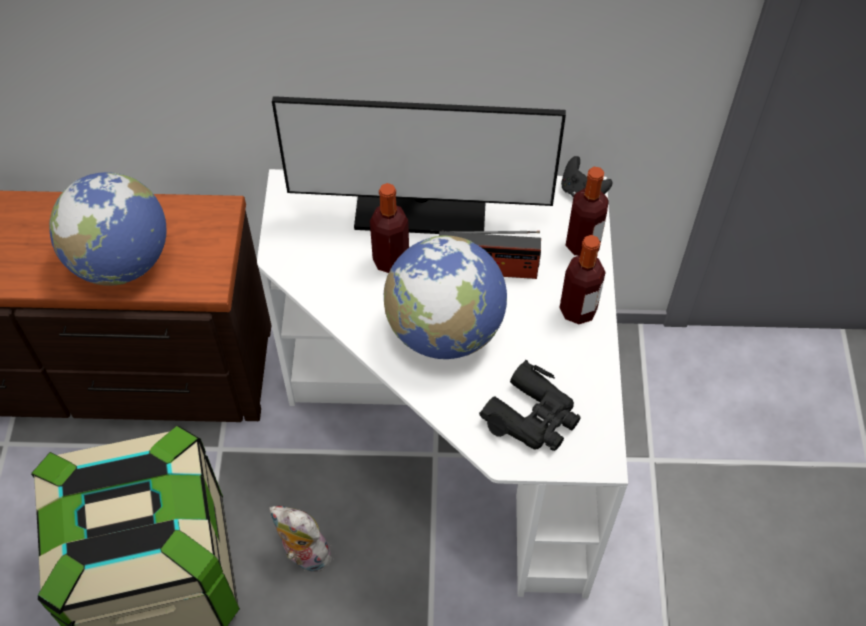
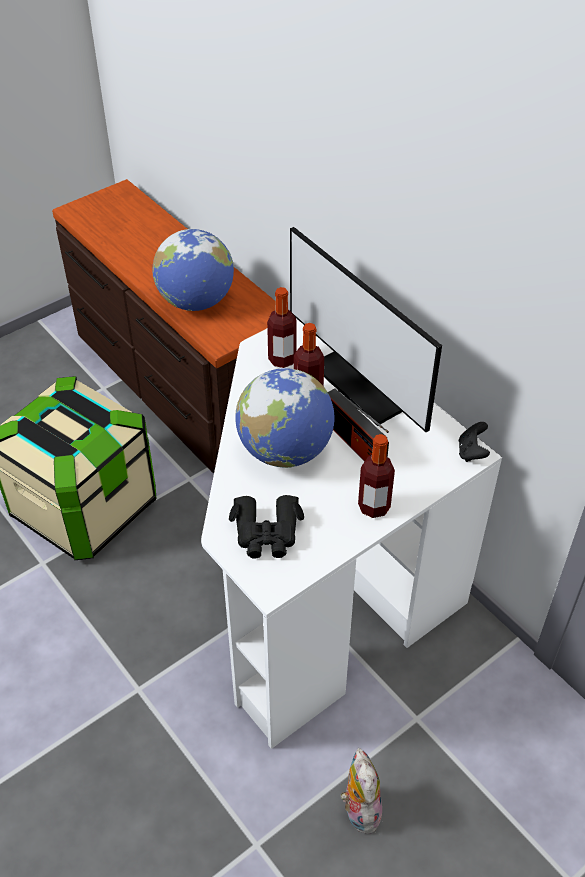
camera: 50 degrees right, 10 degrees down
(304, 555) = (158, 568): plush toy -> plush toy (359, 809)
(582, 244) = (429, 478): bottle -> bottle (282, 359)

